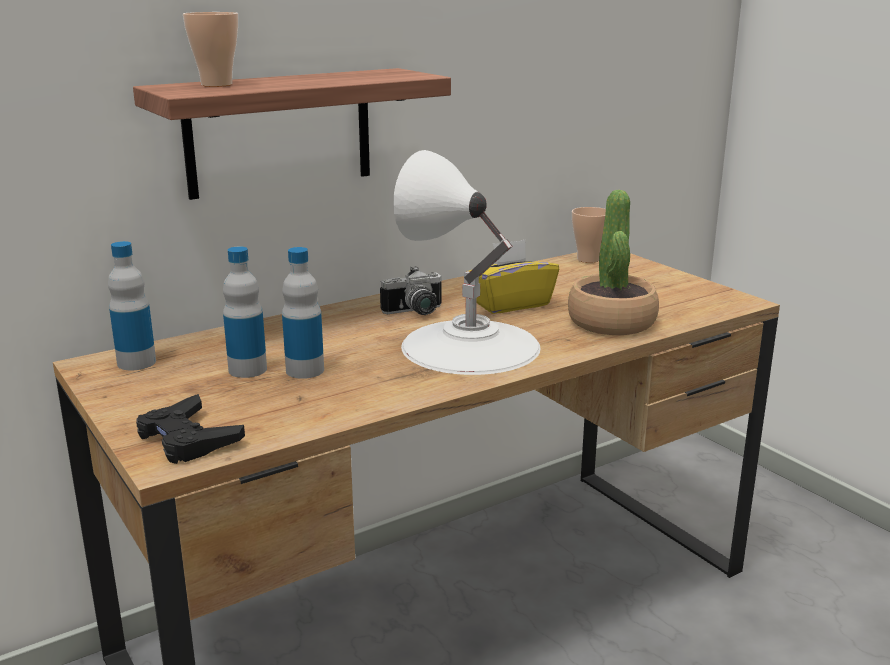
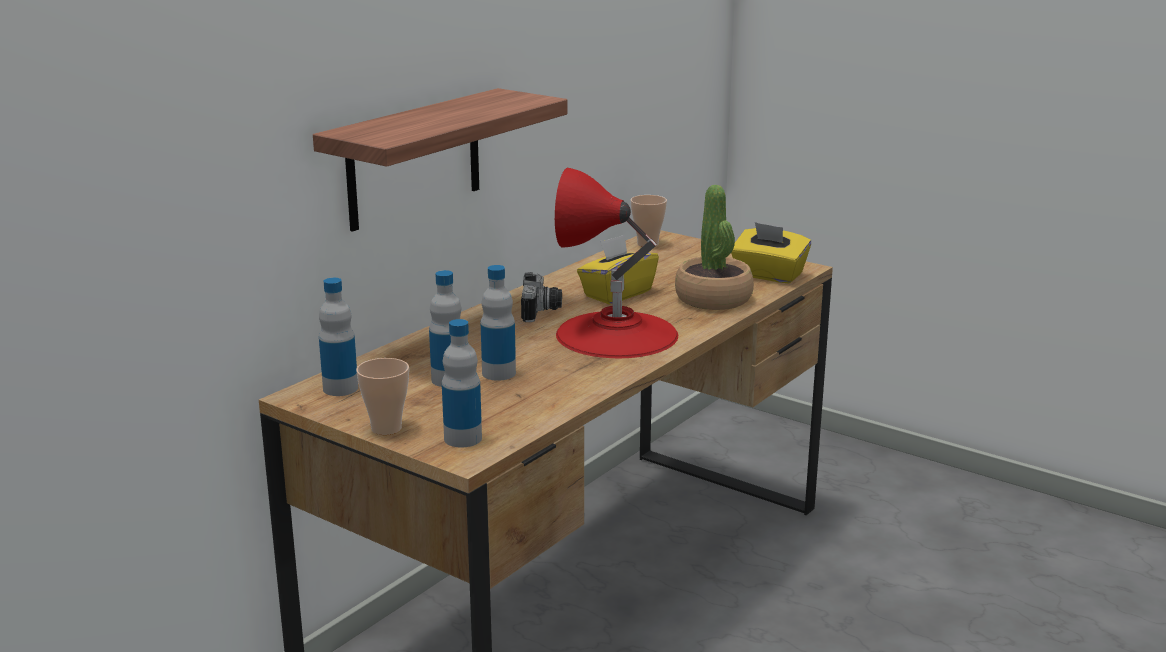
camera: 20 degrees left, 0 degrees up
(188, 439) = (463, 438): black game controller -> bottle
(216, 84) = (388, 126): cup -> cup (386, 428)
(416, 312) = (542, 312): camera -> camera turned 45 degrees counterclockwise
(469, 346) = (616, 334): white table lamp -> red table lamp
(695, 305) = (768, 275): none -> yellow tissue box

